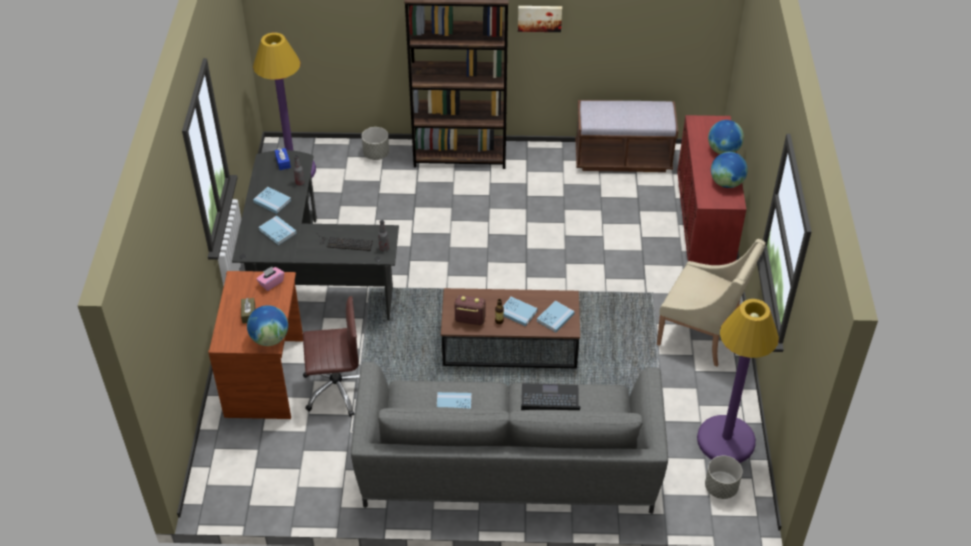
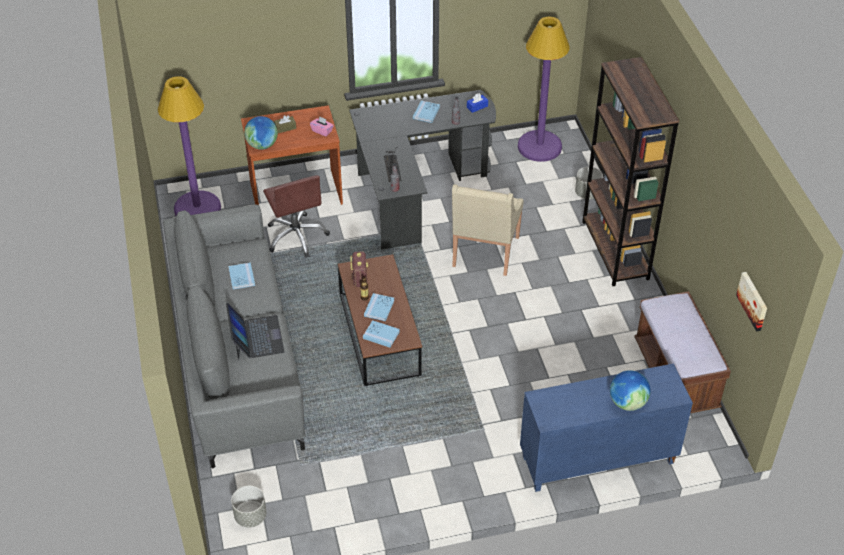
camera: 75 degrees right, 0 degrees up
(277, 231) = (391, 124): blue book -> none
(539, 17) = (689, 182): picture -> picture (753, 301)
(701, 335) = (439, 477): beige armchair -> beige armchair (484, 253)
(704, 228) = (597, 461): red cabinet -> blue cabinet
(726, 183) = (574, 411): globe -> none
(726, 440) = (308, 514): purple floor lamp -> purple floor lamp (197, 208)

